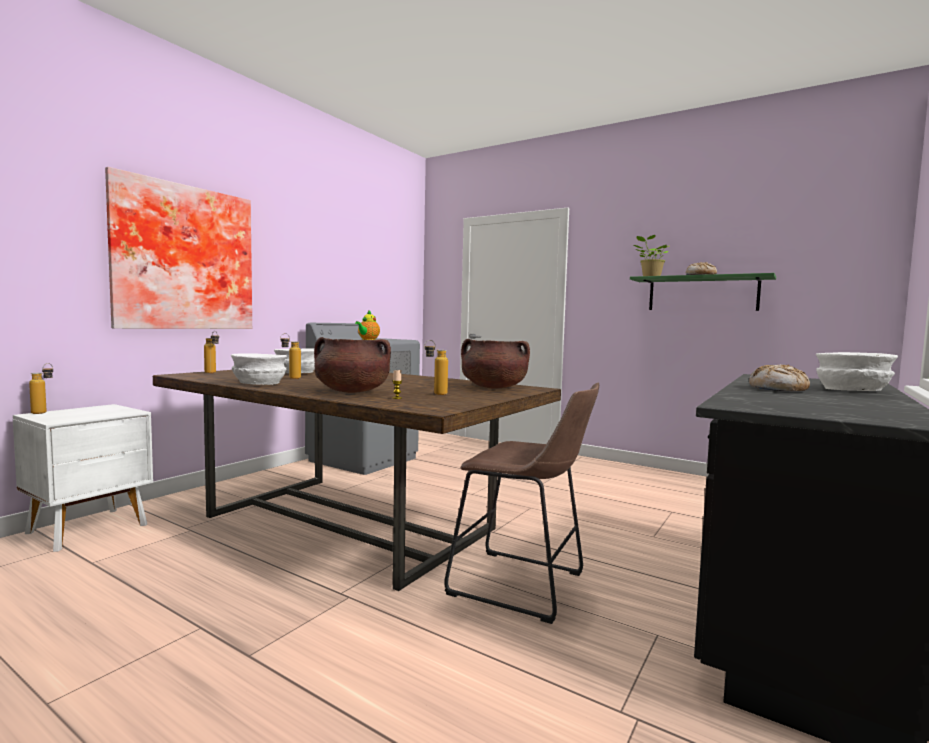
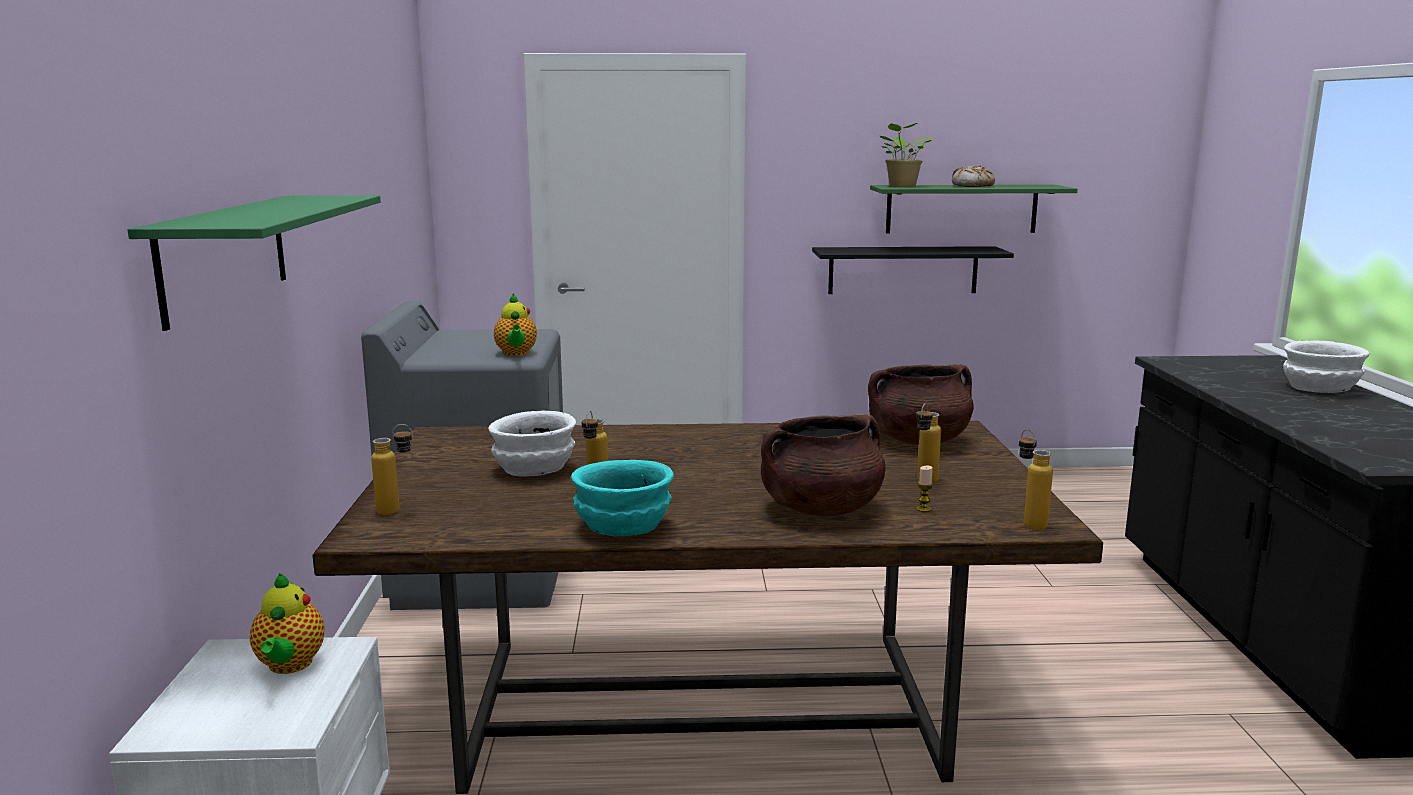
camera: 35 degrees left, 10 degrees up
(43, 412) = (155, 718): bottle -> bottle (1028, 522)
(107, 411) = (289, 666): none -> teapot
(183, 258) = (225, 256): picture -> green shelf
(259, 384) = (621, 526): white bowl -> turquoise bowl
(524, 586) = (1052, 712): brown stool -> none
(660, 334) = (903, 270): none -> black shelf
(778, 389) = (1282, 403): bread -> none

